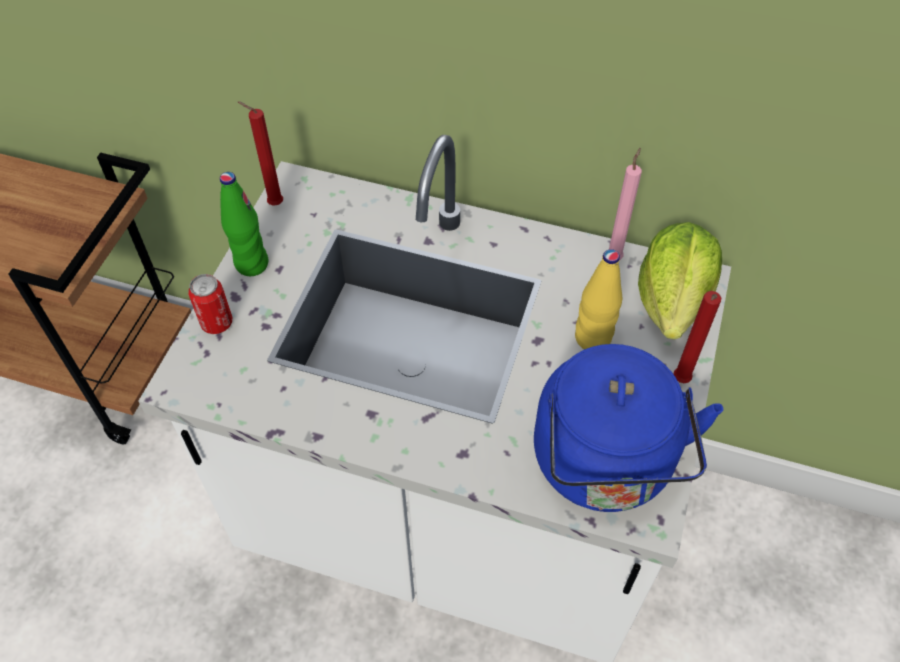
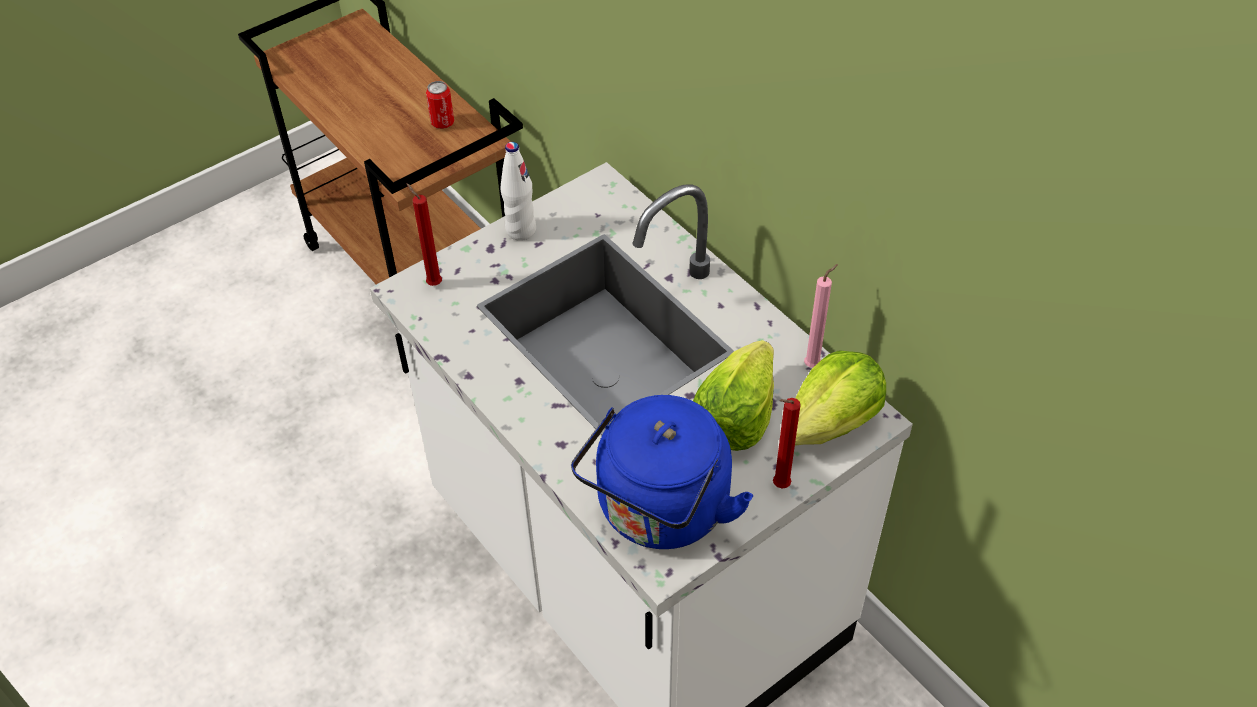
camera: 35 degrees right, 5 degrees down
(217, 323) = (462, 261): can -> can (442, 123)
(251, 264) = (521, 230): green bottle -> white bottle
(273, 204) = (573, 192): red candle -> red candle (432, 283)
(592, 338) = (736, 417): yellow bottle -> lettuce

